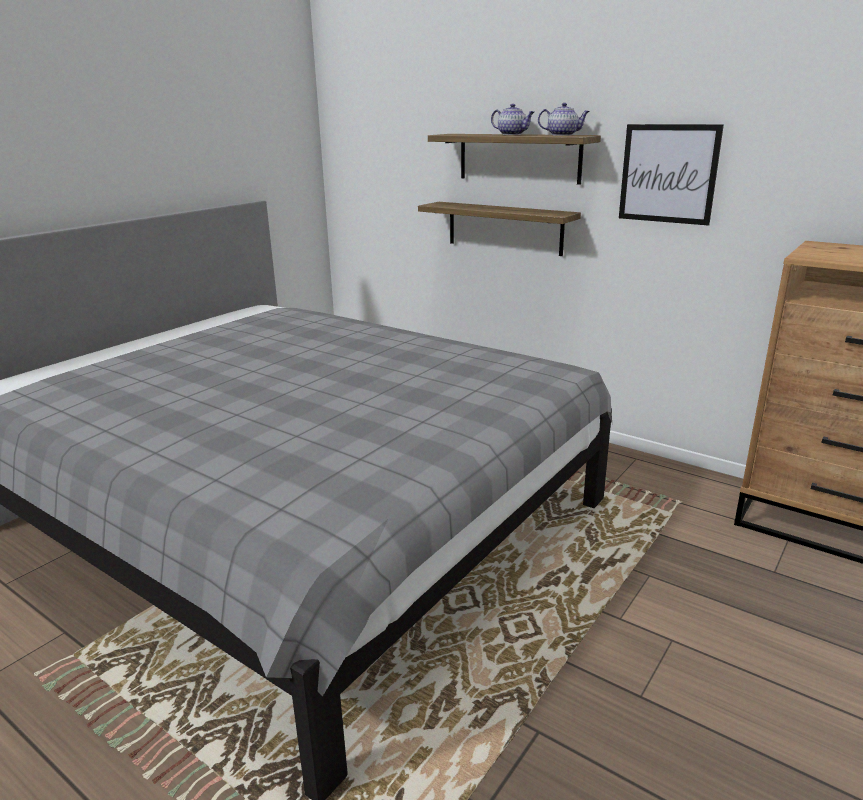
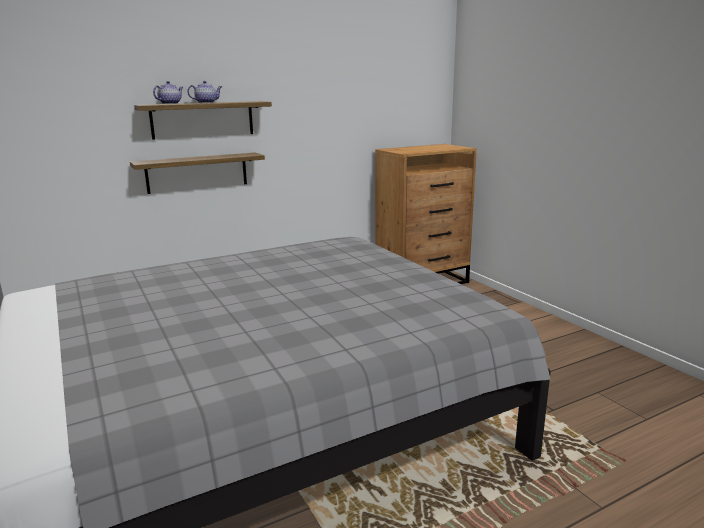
camera: 65 degrees left, 5 degrees down
(563, 135) = (246, 101): teapot -> teapot (170, 103)
(668, 174) = (305, 122): picture -> none

